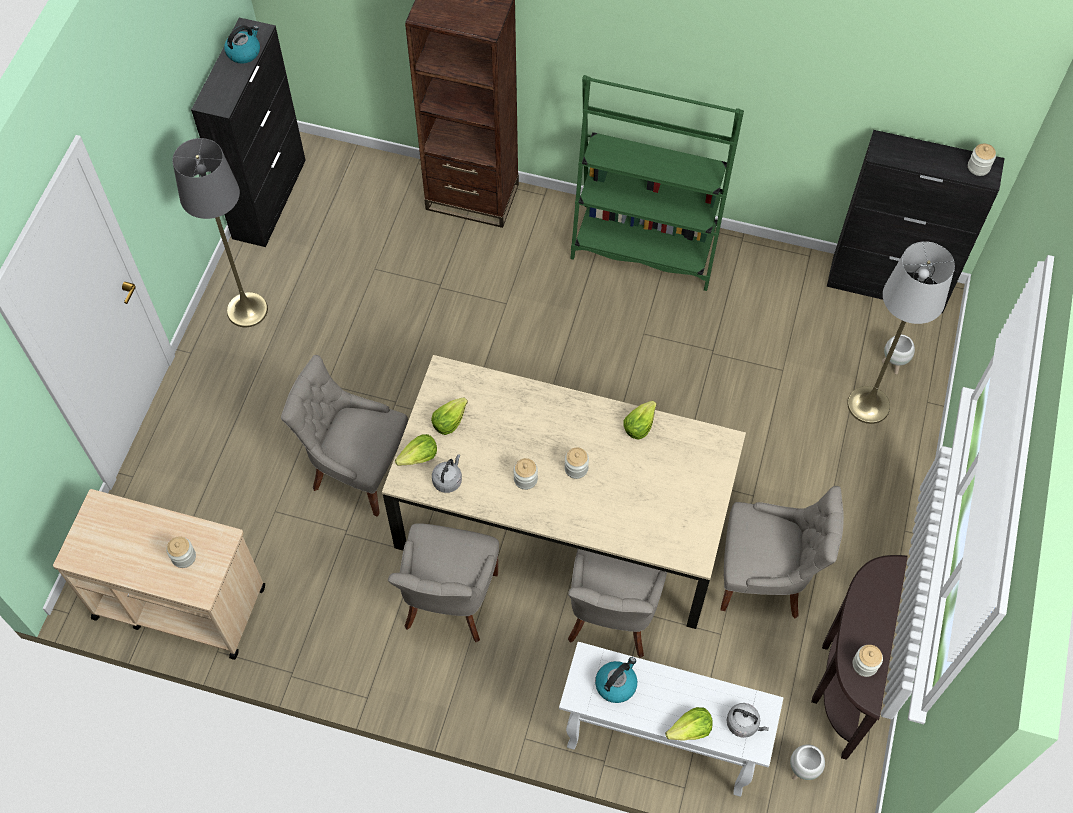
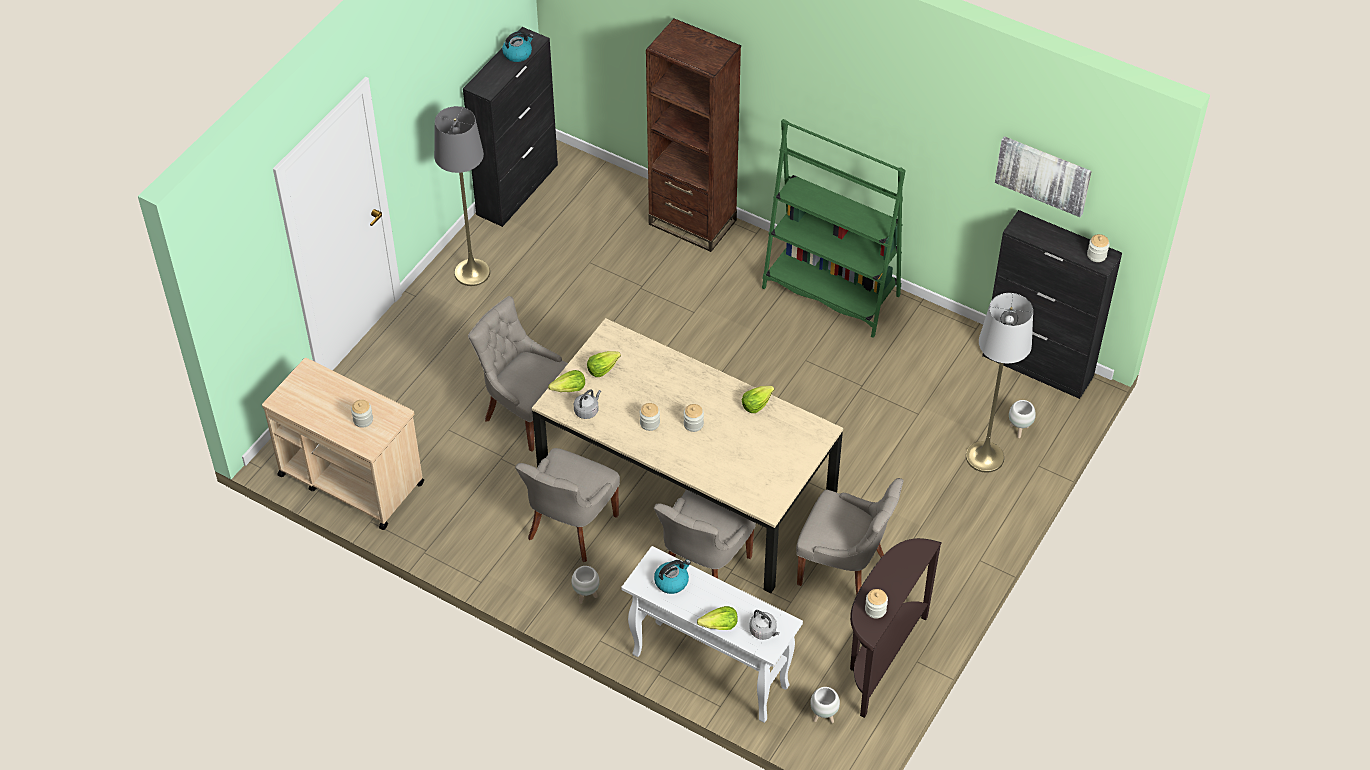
camera: 15 degrees right, 10 degrees down
(492, 684) = (586, 596): none -> white planter
(909, 87) = (1043, 175): none -> picture

